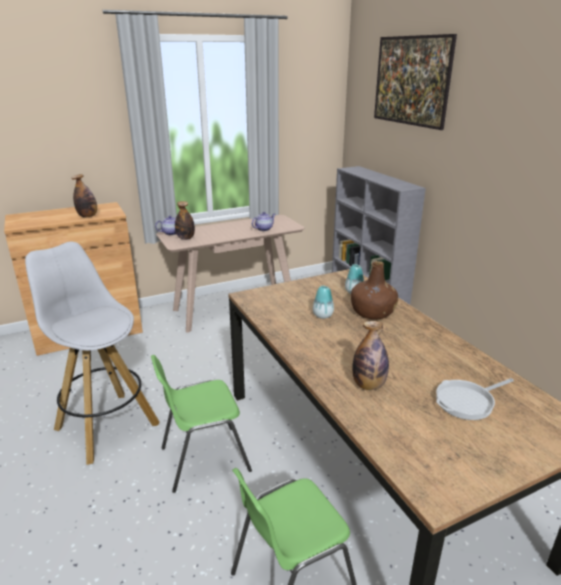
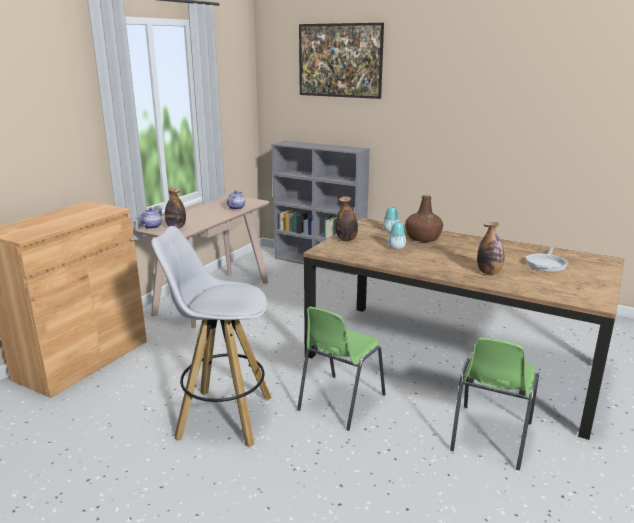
camera: 35 degrees left, 5 degrees down
(88, 216) = (90, 216): bottle -> bottle (346, 239)

